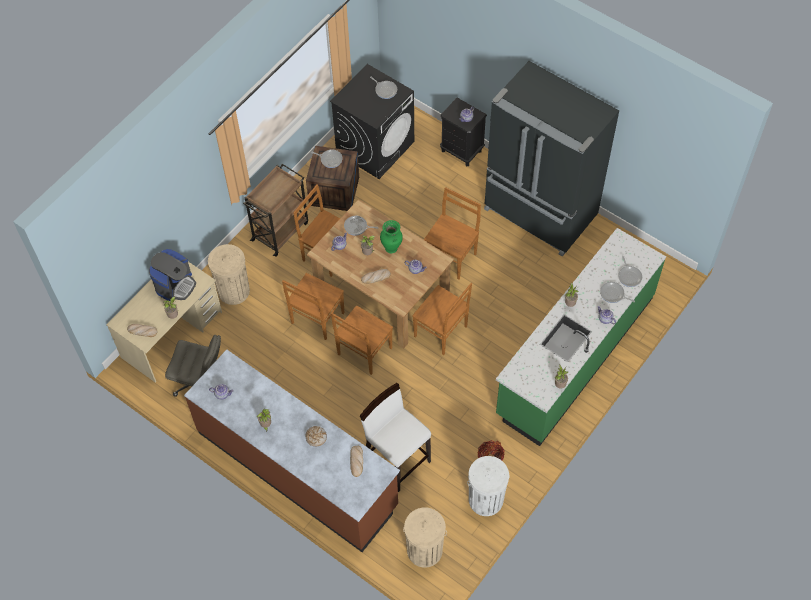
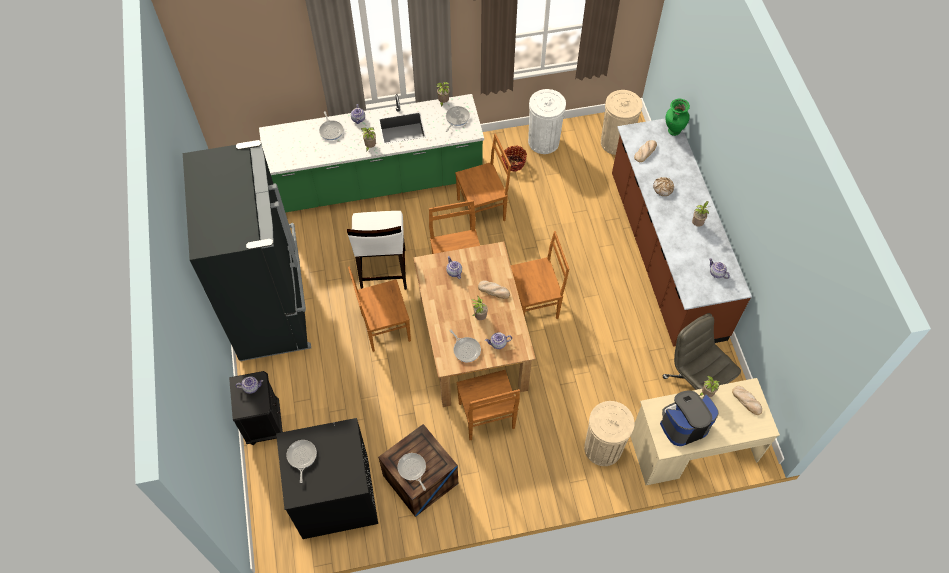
camera: 140 degrees left, 0 degrees up
(280, 230) = (508, 477): brown cart -> none
(316, 319) = (549, 362): brown chair -> brown chair (482, 209)
(391, 248) = (455, 306): green vase -> green vase (673, 131)
(397, 460) = (582, 208): white stool -> white stool (383, 270)
(629, 276) = (303, 133): frying pan -> frying pan (456, 118)

